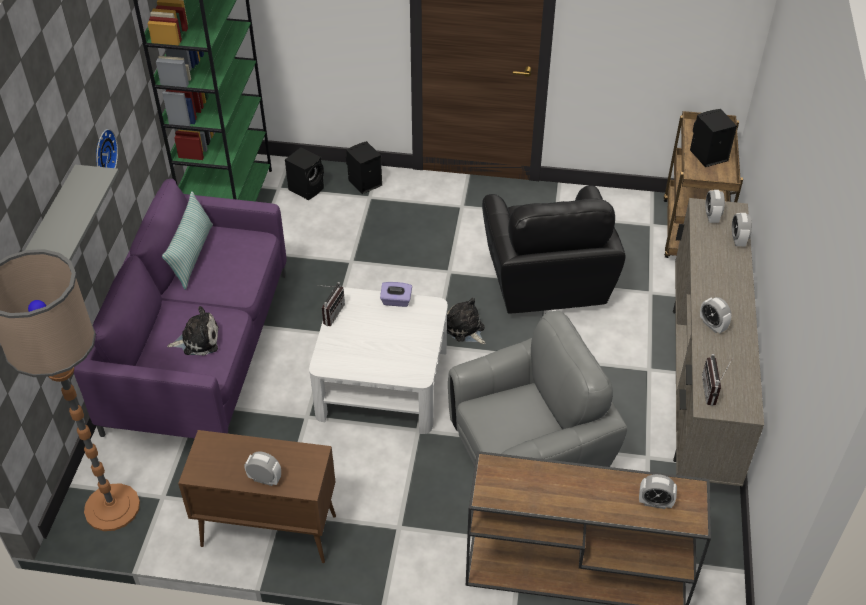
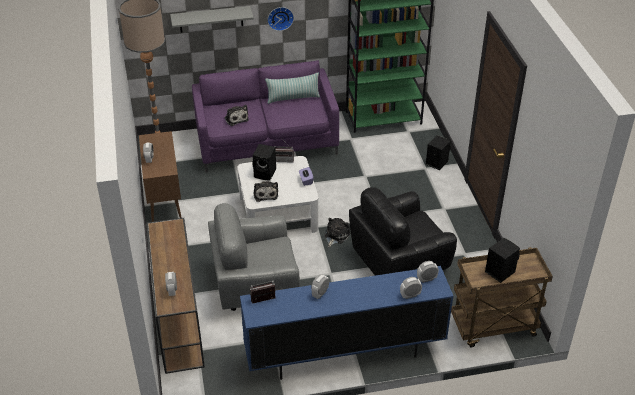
camera: 70 degrees right, 5 degrees down
(307, 188) = (415, 142): black speaker -> black speaker (265, 173)
(404, 356) = (265, 194): none -> plush toy
(529, 451) = (255, 284): grey armchair -> grey armchair turned 120 degrees clockwise
(699, 386) = (343, 354): beige tv stand -> blue tv stand

